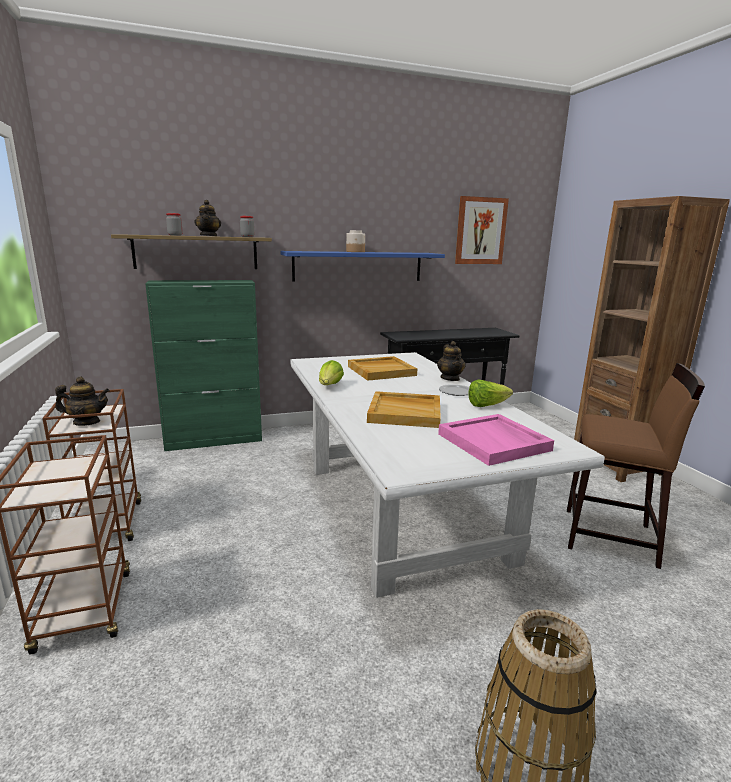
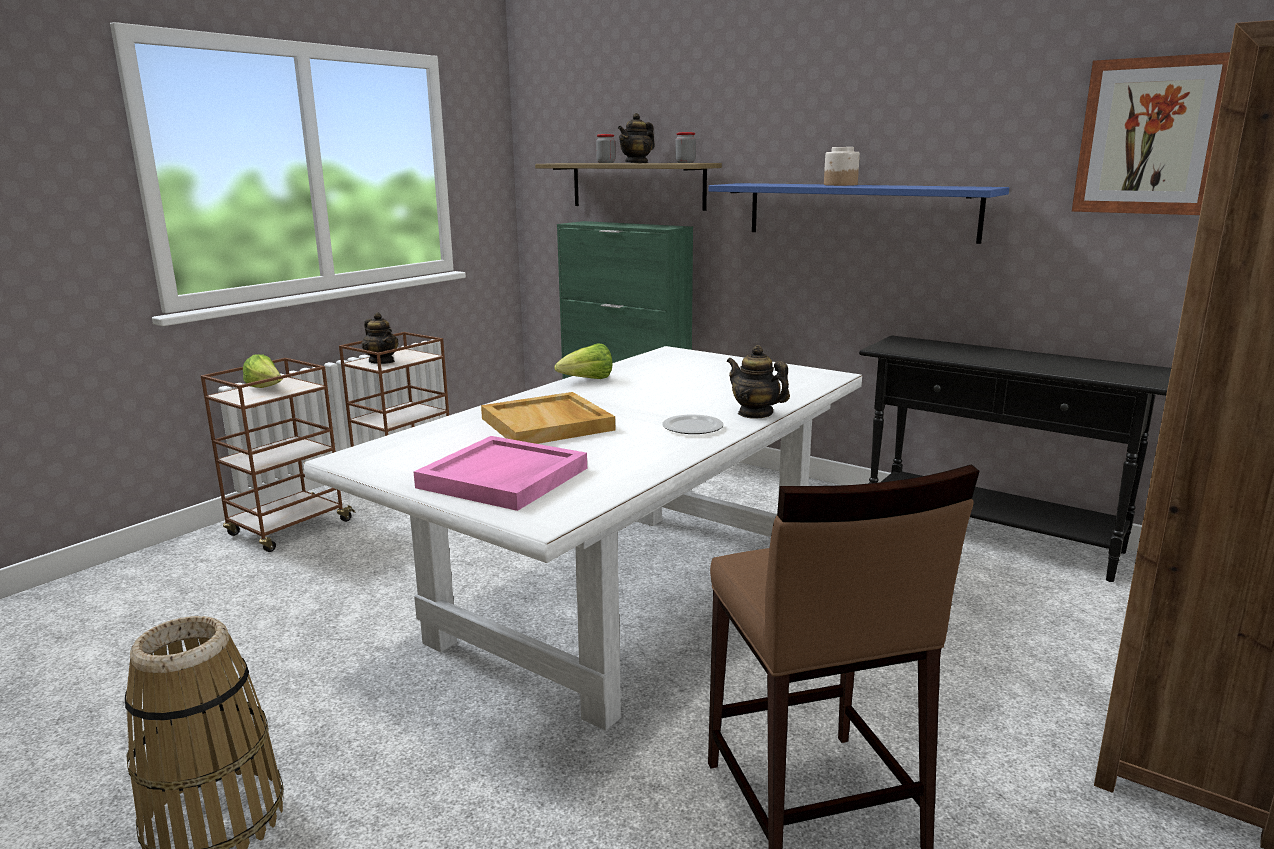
camera: 55 degrees right, 0 degrees up
(381, 371) = (708, 382): beige tray -> none
(450, 378) = (755, 413): teapot -> teapot turned 90 degrees clockwise
(486, 405) = (658, 451): lettuce -> lettuce (266, 389)

